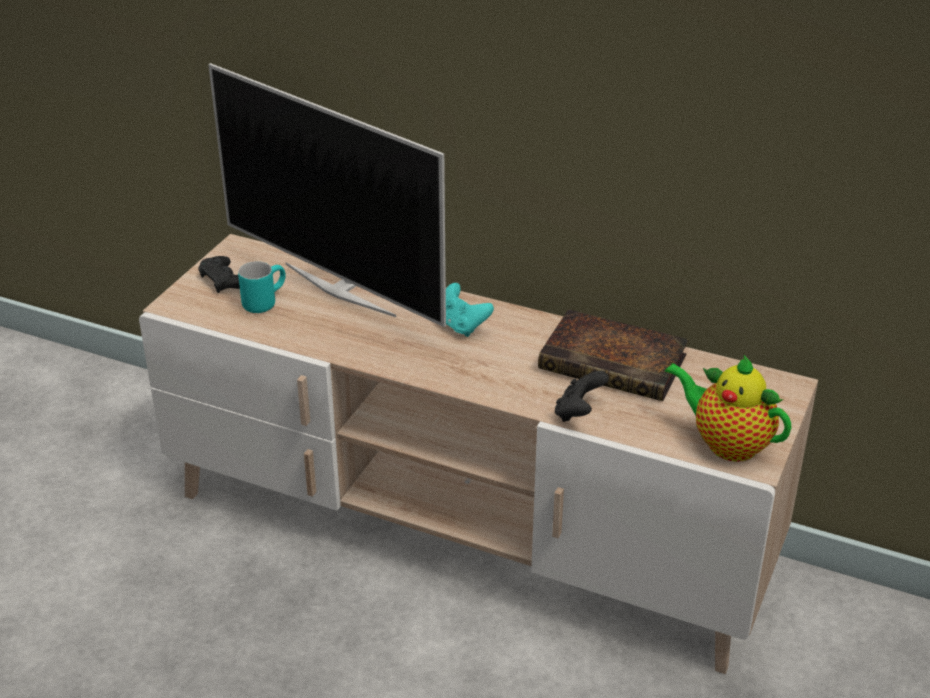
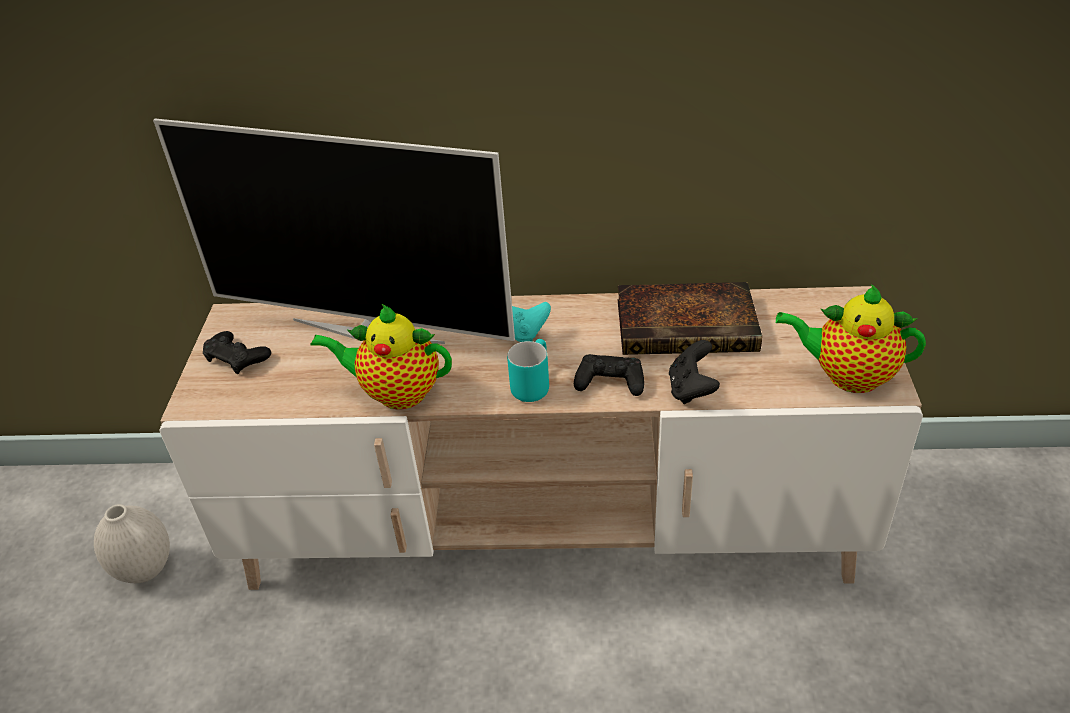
camera: 20 degrees left, 5 degrees up
(112, 455) = (146, 571): none -> white vase
(263, 301) = (293, 368): turquoise mug -> turquoise mug (530, 384)
(332, 343) = (396, 393): none -> teapot
(513, 386) = (610, 381): none -> black game controller

